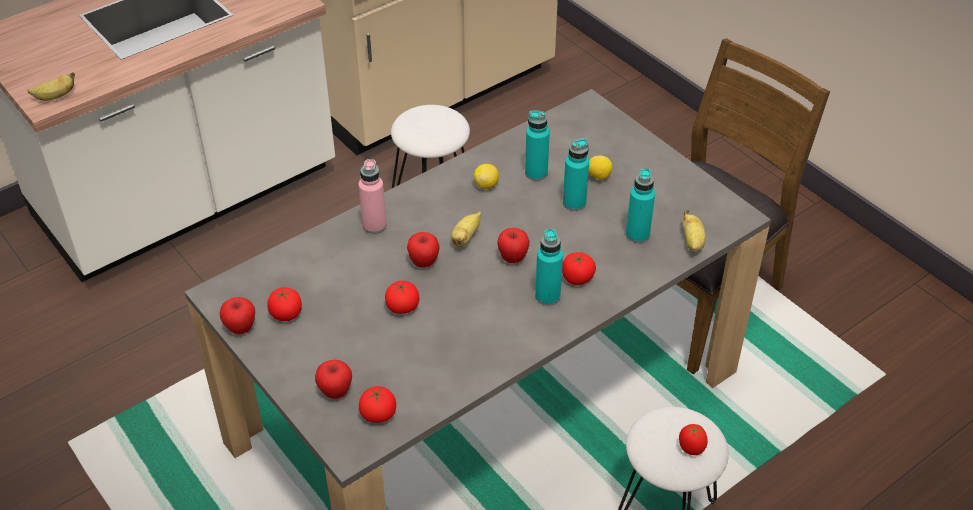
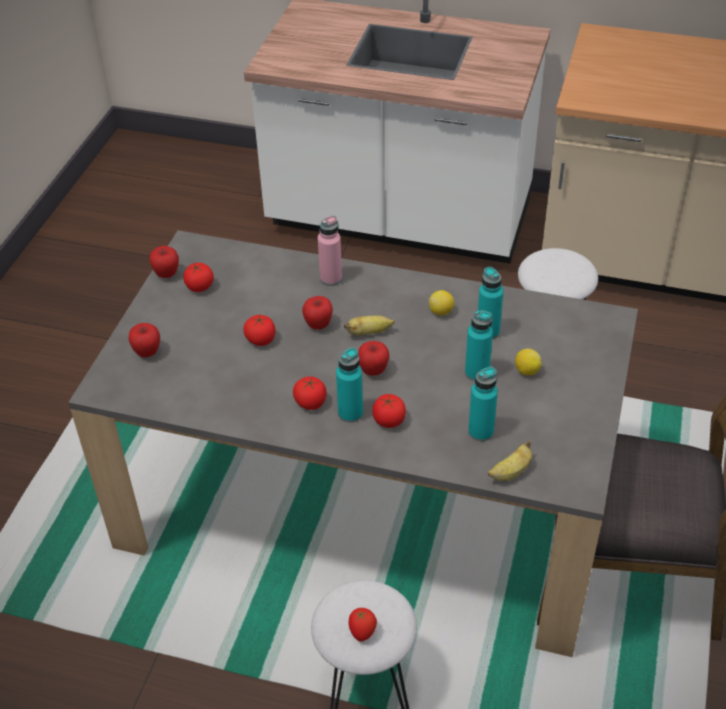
camera: 55 degrees right, 0 degrees up
(55, 97) = (277, 64): banana -> none
(378, 414) = (144, 385): tomato -> tomato (310, 402)

